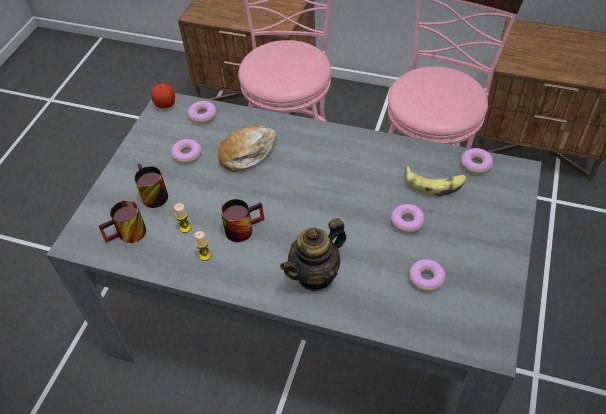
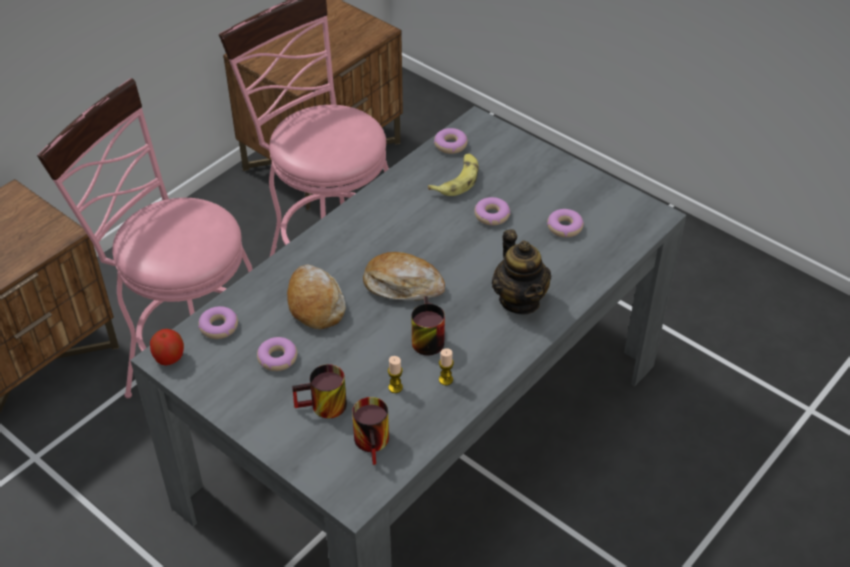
camera: 70 degrees left, 5 degrees down
(292, 194) = (402, 285): none -> bread

